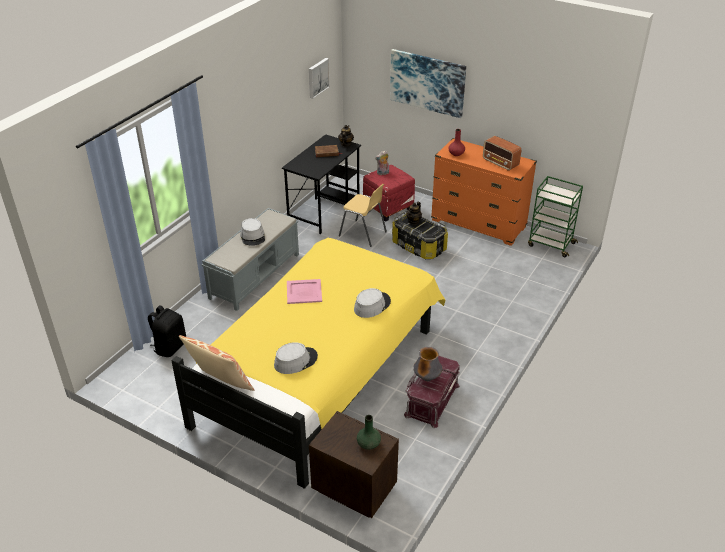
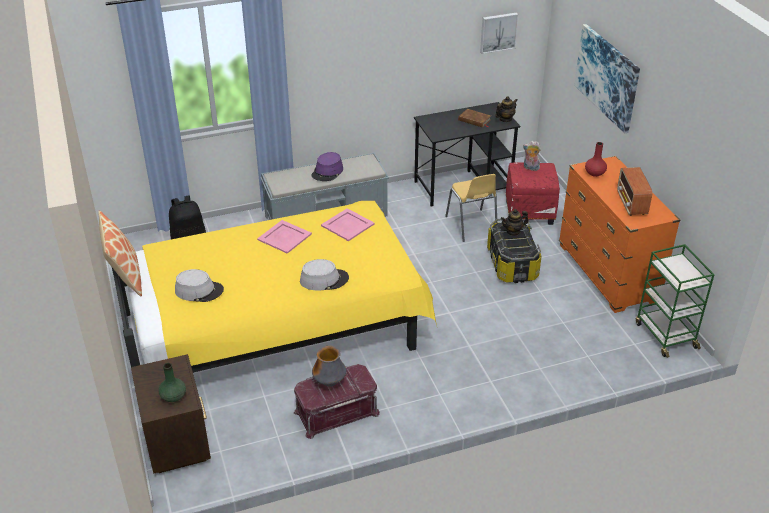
camera: 40 degrees right, 0 degrees up
(253, 236) = (327, 172): grey hat -> purple hat
(336, 262) = (347, 225): none -> pink tray

